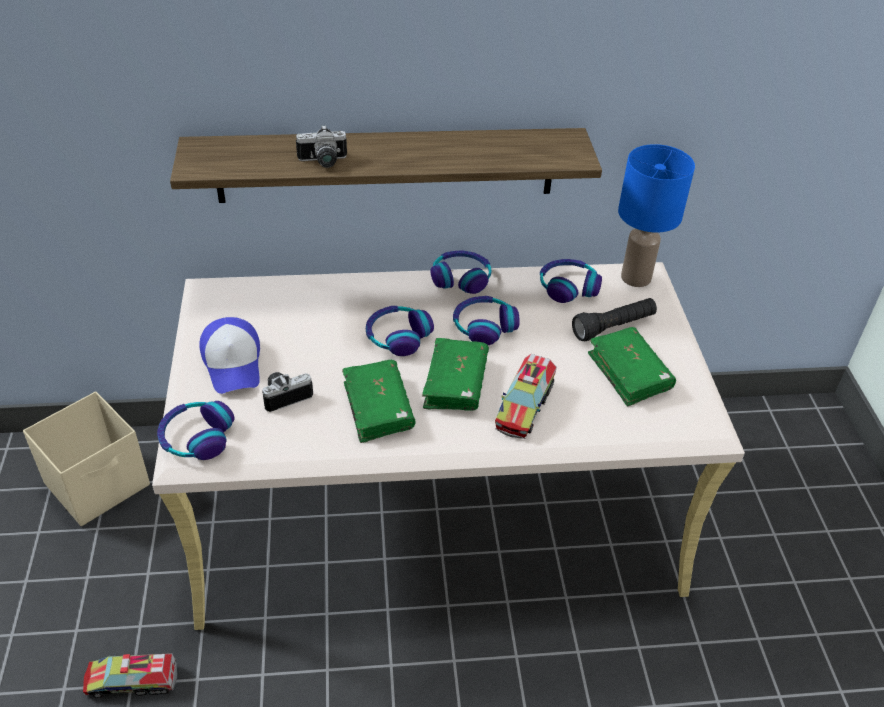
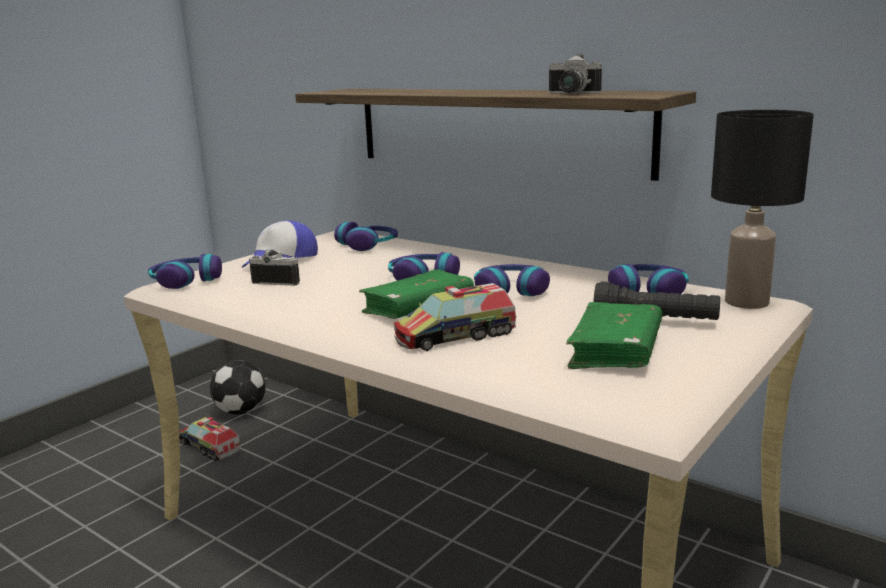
camera: 45 degrees right, 25 degrees down
(99, 484) = (241, 411): beige storage box -> football
(132, 681) = (87, 524): toy truck -> toy truck (209, 447)
(323, 162) = (410, 92): camera -> camera (570, 93)
(378, 408) = (328, 302): green book -> none
(461, 278) = (543, 265): headphones -> headphones (368, 245)
(637, 277) = (748, 302): blue table lamp -> black table lamp

